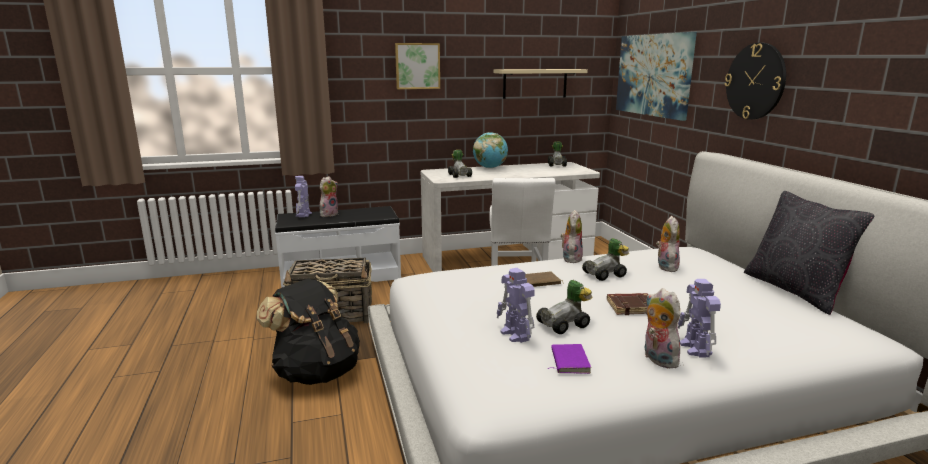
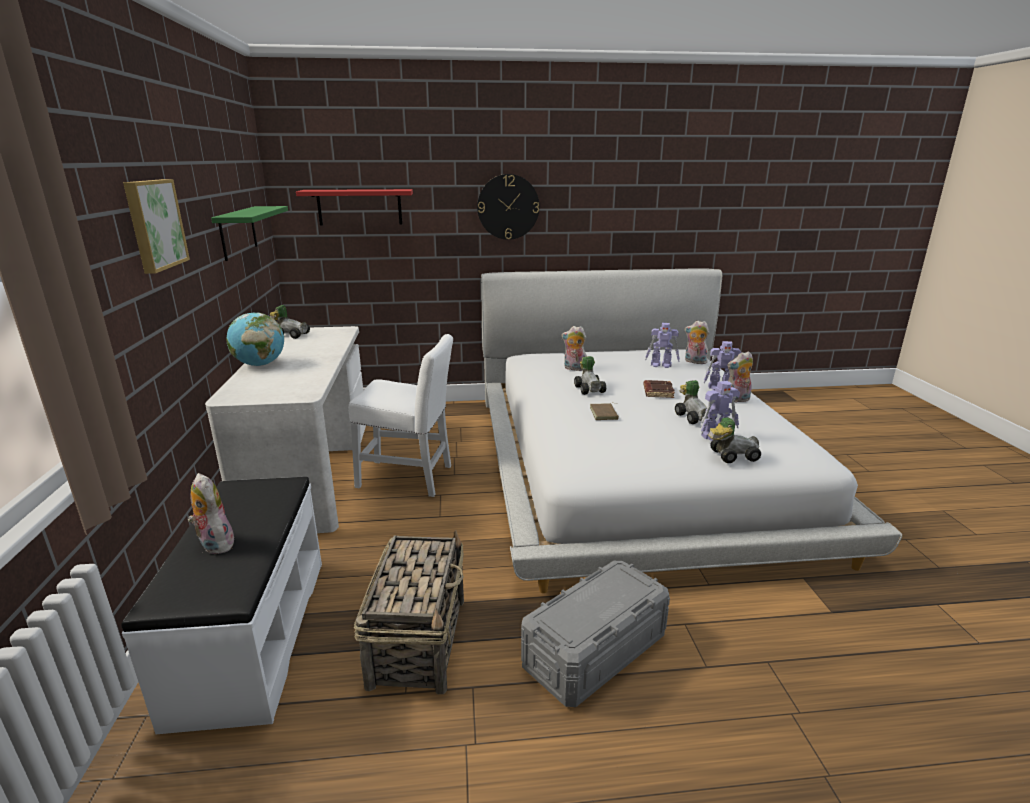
camera: 80 degrees left, 5 degrees up
(303, 214) = (184, 577): toy robot -> toy robot (661, 365)
(316, 372) = (594, 650): black backpack -> grey storage box
(460, 175) = (287, 383): toy car -> toy car (731, 455)
(535, 83) = (238, 232): beige shelf -> green shelf
(568, 361) = (753, 424): purple book -> none
(570, 258) = (540, 396): plush toy -> plush toy (694, 362)
(653, 75) = (359, 207): picture -> red shelf
(796, 290) = (619, 348): black pillow -> none

